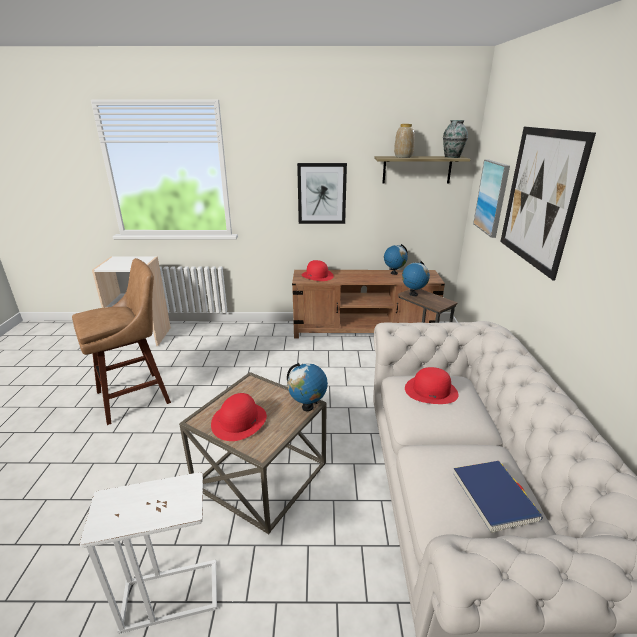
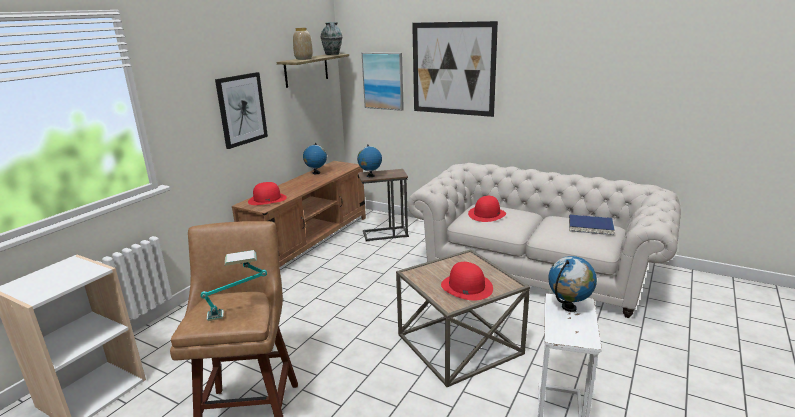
camera: 60 degrees left, 5 degrees down
(97, 320) = (239, 312): none -> table lamp
(307, 407) = (471, 257): globe -> globe (569, 308)

